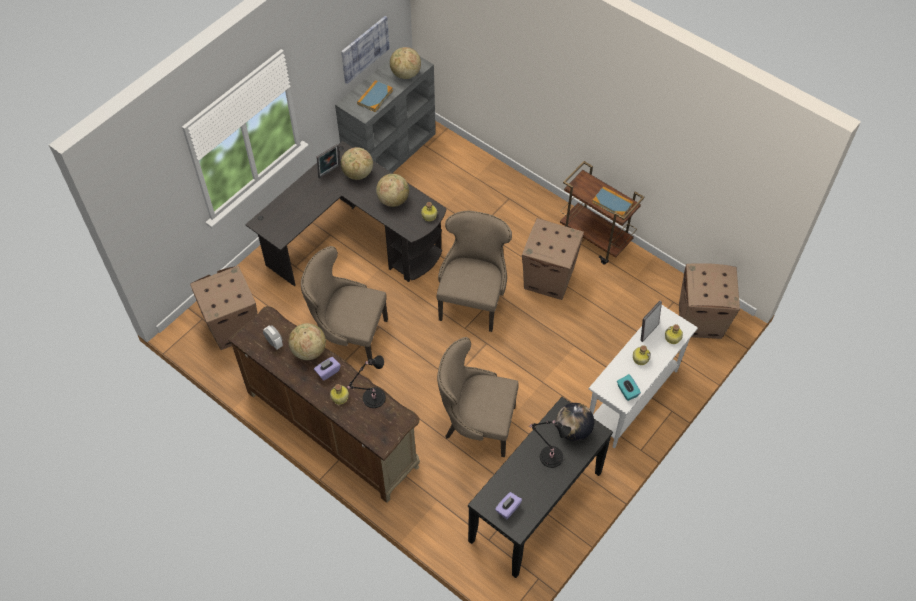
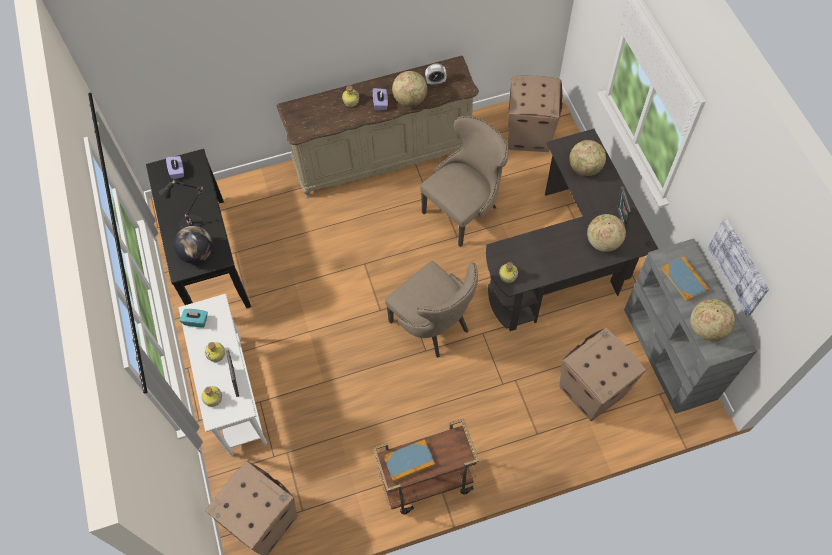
camera: 125 degrees right, 5 degrees up
(372, 398) = (333, 120): black table lamp -> none
(393, 200) = (548, 255): globe -> globe (585, 168)
(476, 425) = (309, 257): beige chair -> none
(549, 278) = (411, 408): cardboard box -> cardboard box (591, 391)

